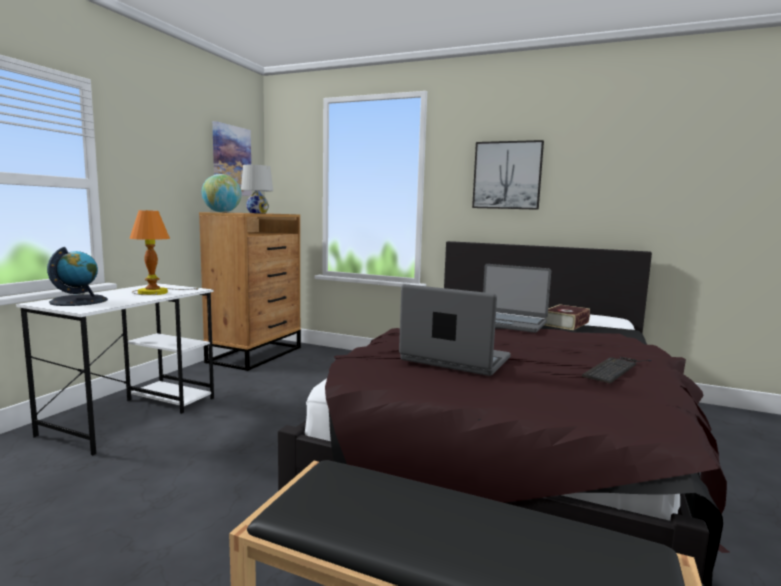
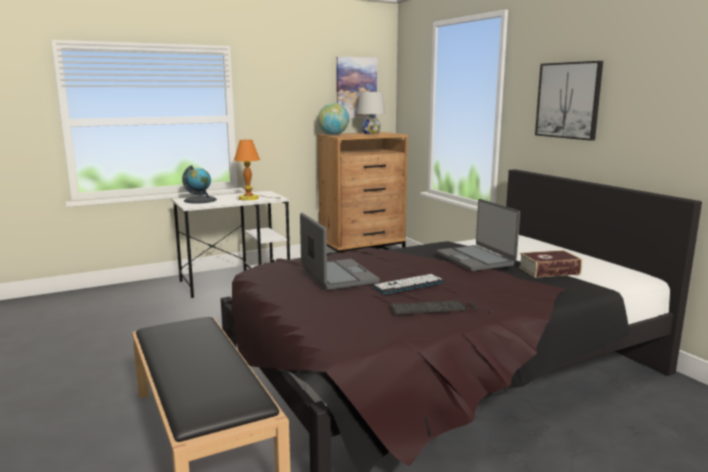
camera: 40 degrees right, 5 degrees up
(535, 353) = (408, 285): none -> keyboard

